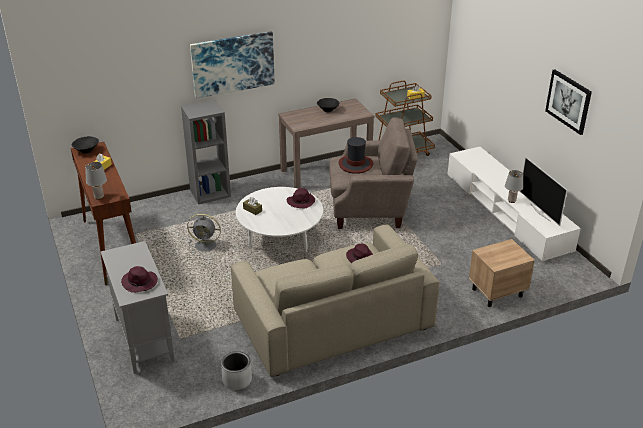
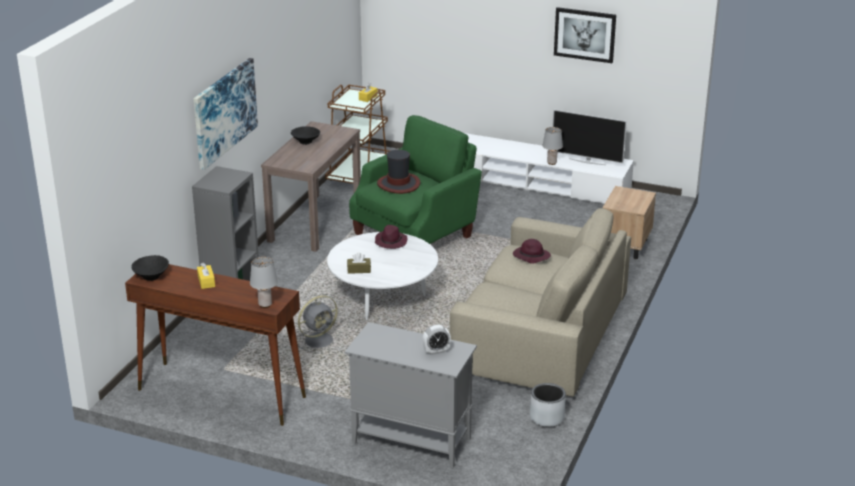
camera: 45 degrees left, 5 degrees down
(140, 283) = (436, 351): purple hat -> alarm clock
(369, 209) = (415, 234): beige armchair -> green armchair

